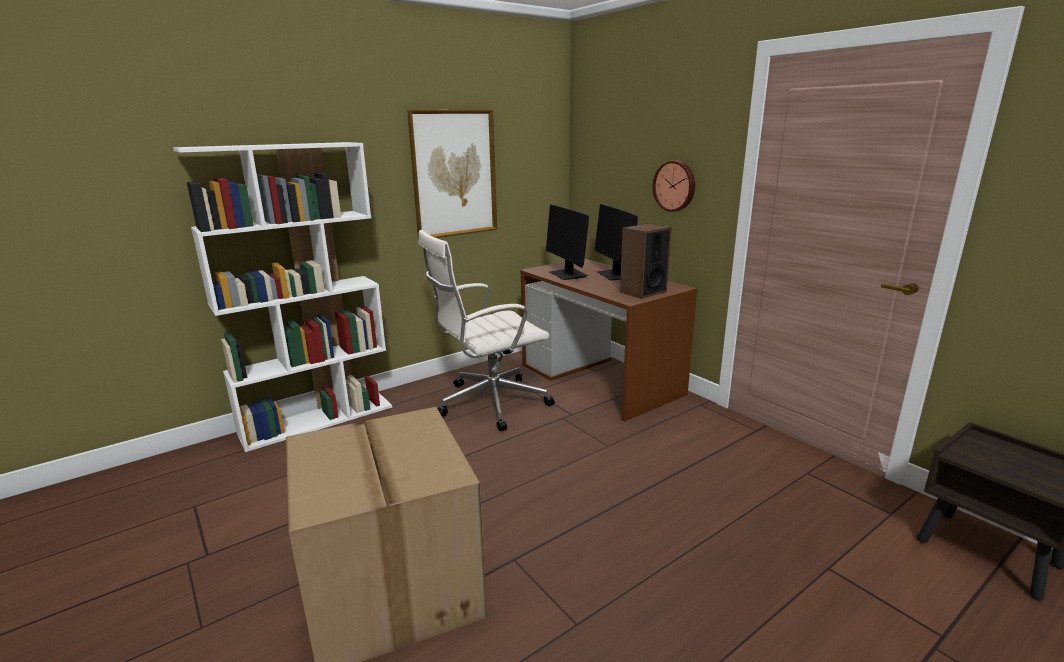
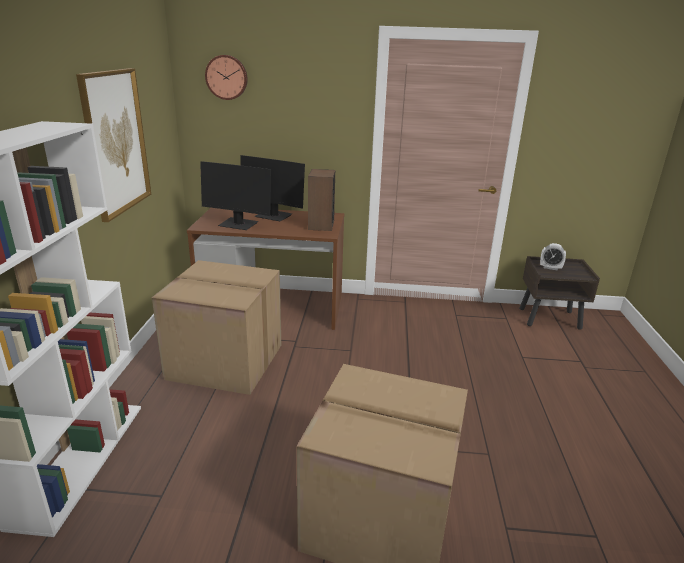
camera: 50 degrees left, 5 degrees up
(489, 403) = (223, 362): white office chair -> cardboard box
(675, 186) = (311, 134): wall clock -> wall clock (227, 77)
(993, 453) = (550, 268): none -> alarm clock

